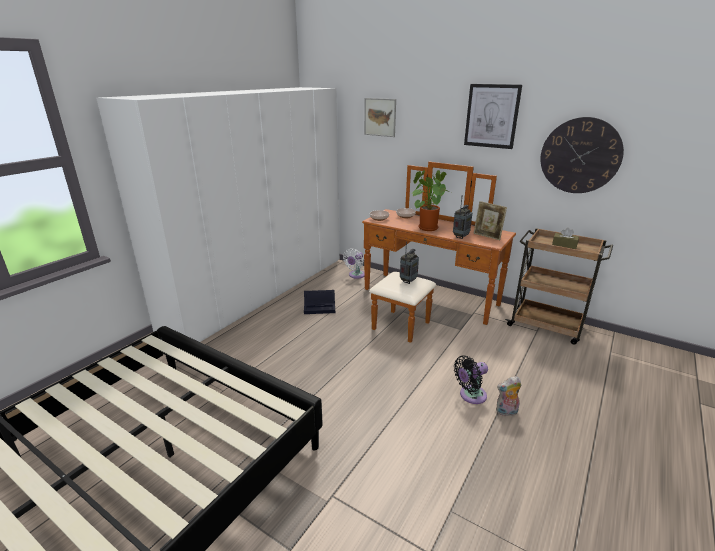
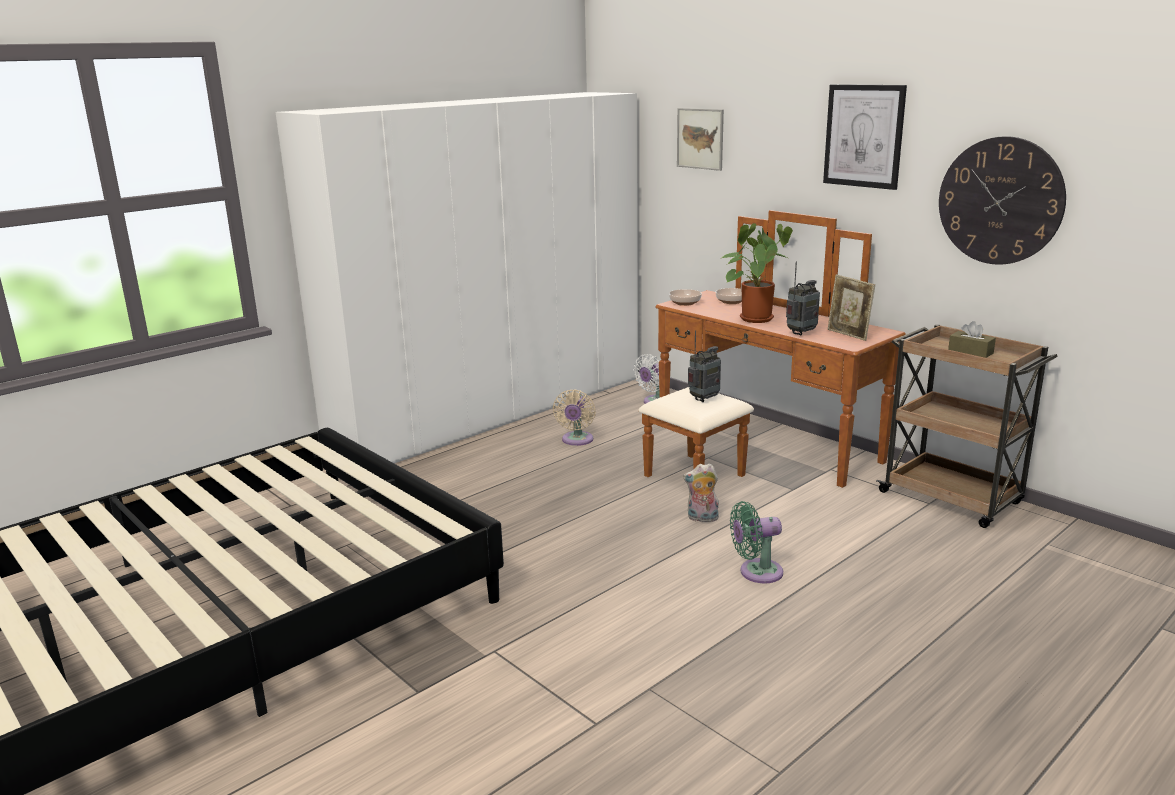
camera: 15 degrees right, 5 degrees down
(320, 307) = (576, 440): black storage box -> beige fan
(470, 396) = (756, 572): black fan -> green fan
(506, 412) = (802, 598): plush toy -> plush toy (702, 518)

